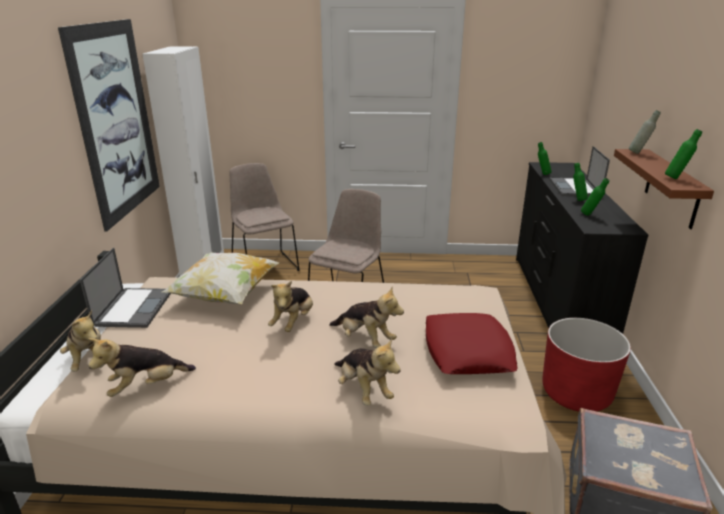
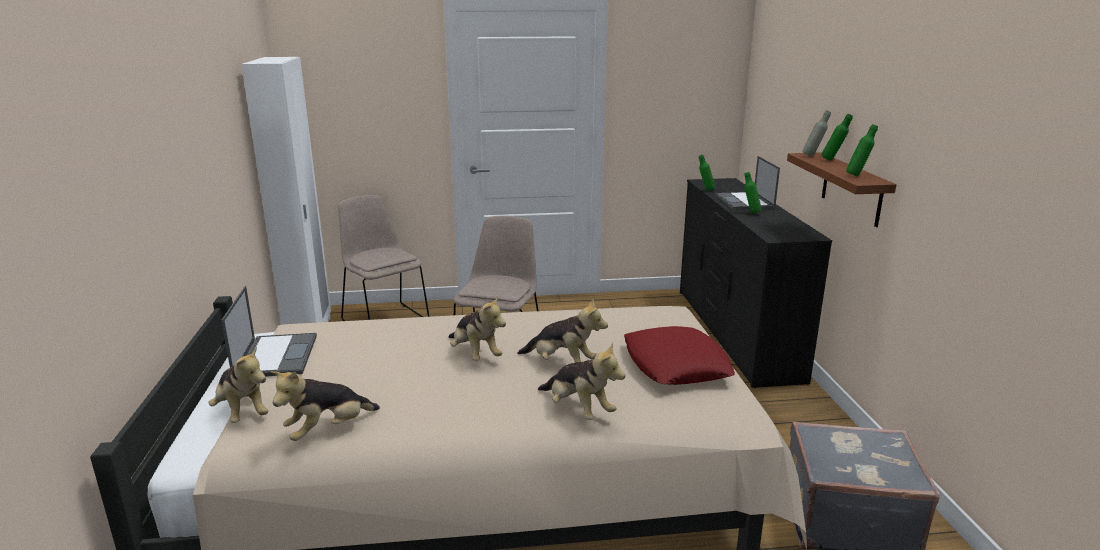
camera: 10 degrees left, 5 degrees down
(116, 121) = (221, 142): picture -> none
(225, 295) = (383, 335): pillow -> none
(293, 322) = (475, 354): plush toy -> plush toy turned 45 degrees counterclockwise
(576, 393) = (776, 420): red planter -> none
(590, 215) = (769, 226): green bottle -> green bottle (833, 160)

